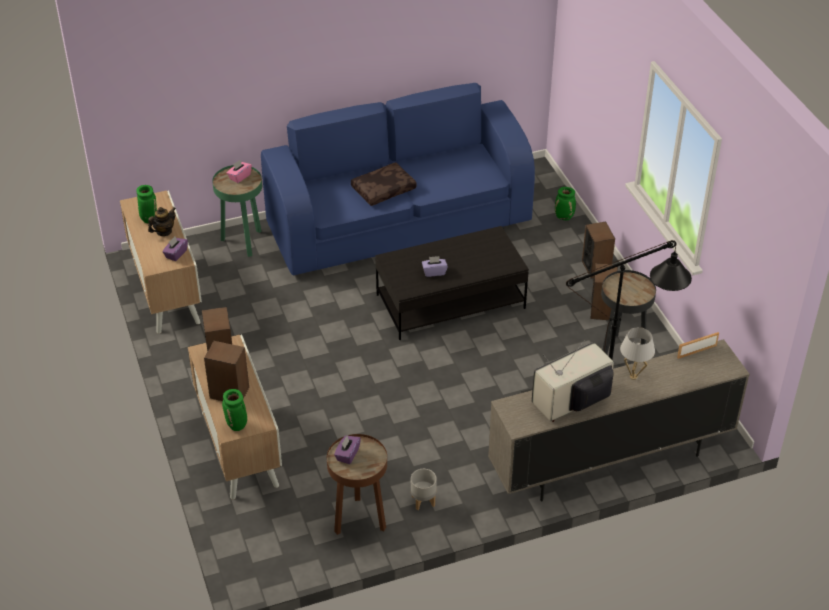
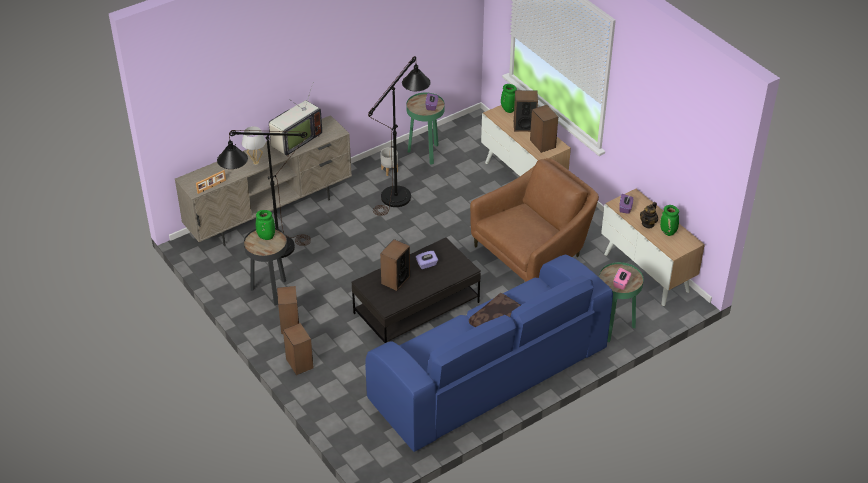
camera: 165 degrees right, 0 degrees up
(283, 340) = (533, 253): none -> brown armchair
(359, 521) = (425, 153): brown side table -> green side table
(417, 459) = (401, 192): none -> black floor lamp
(477, 261) = (395, 280): none -> speaker
(564, 217) = (337, 413): green vase -> green vase (266, 237)

